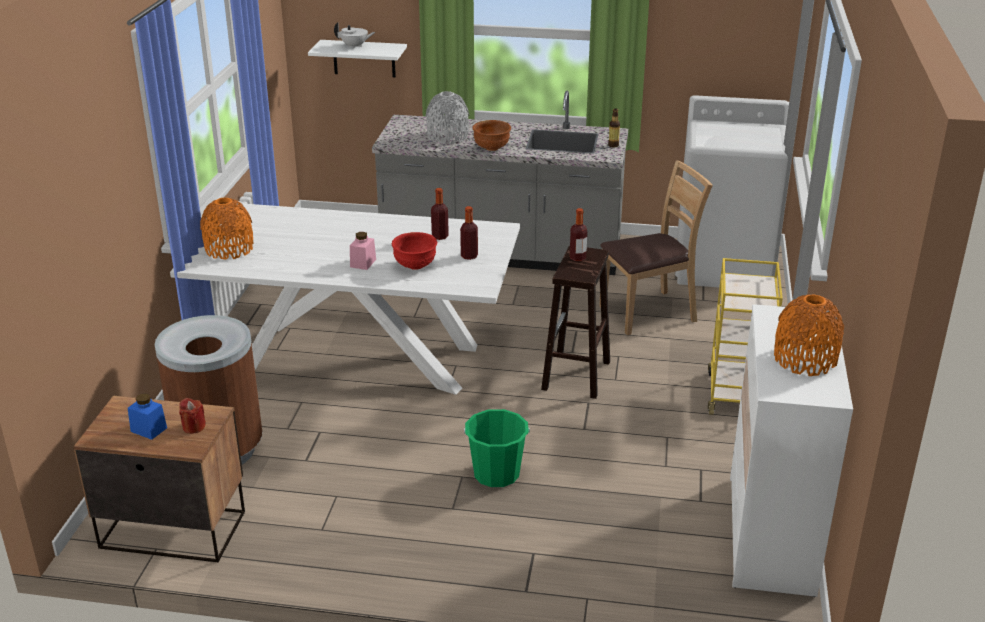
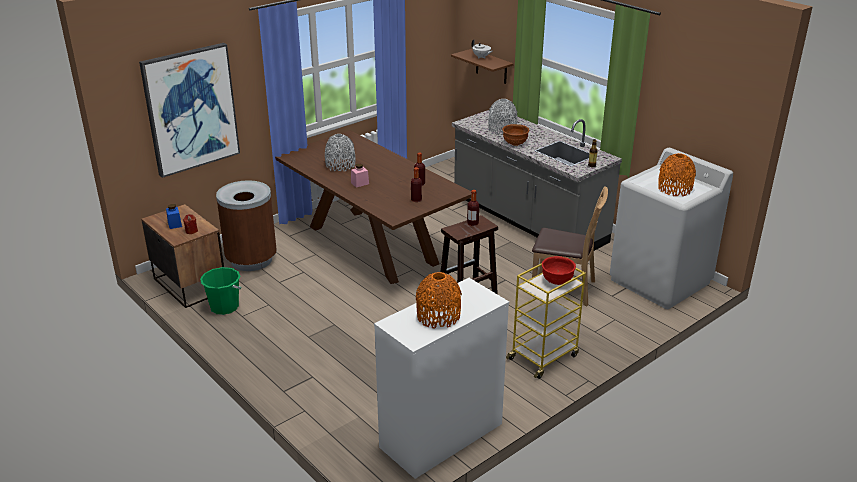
camera: 40 degrees right, 0 degrees up
(78, 224) = (191, 109): none -> picture
(229, 249) = (313, 153): orange vase -> orange vase (674, 189)
(296, 251) = (340, 165): none -> grey vase
(360, 357) = (372, 244): white dining table -> brown dining table
(364, 58) = (491, 67): white shelf -> brown shelf
(415, 266) = (381, 194): red bowl -> red bowl (556, 282)
(496, 474) = (351, 331): green bucket -> green bucket (224, 307)

